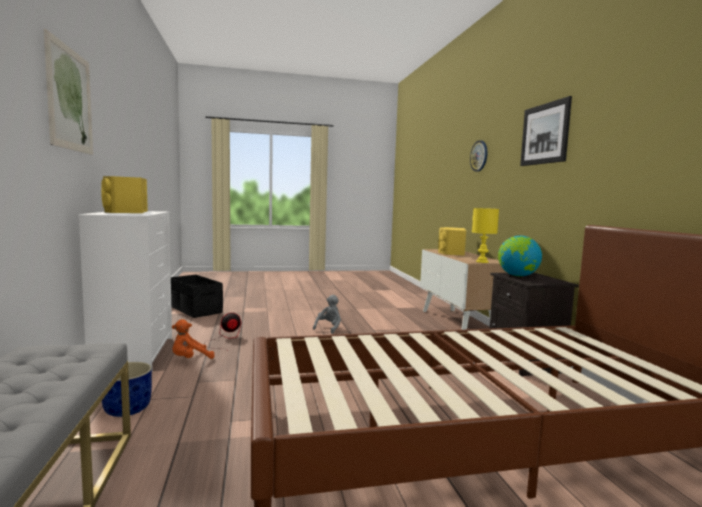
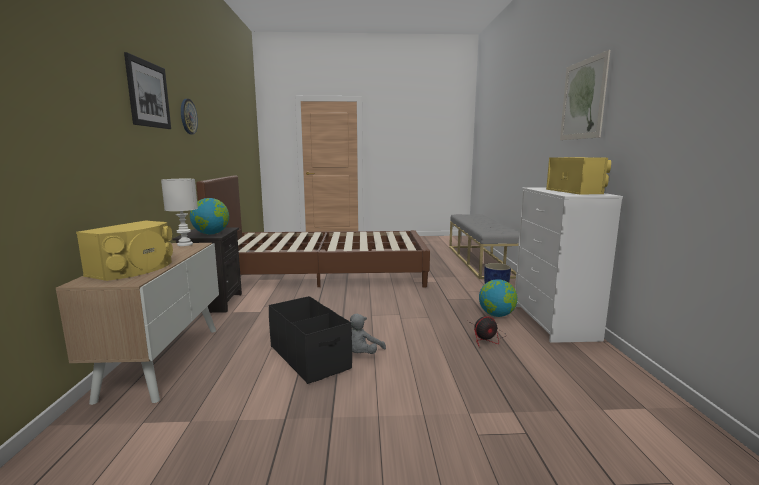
camera: 170 degrees left, 5 degrees up
(190, 359) = (497, 315): orange plush toy -> globe
(195, 309) = (621, 425): black storage box -> black storage box (310, 357)
(479, 156) = (47, 83): wall clock -> wall clock (188, 116)
(482, 262) = (185, 244): yellow table lamp -> white table lamp

